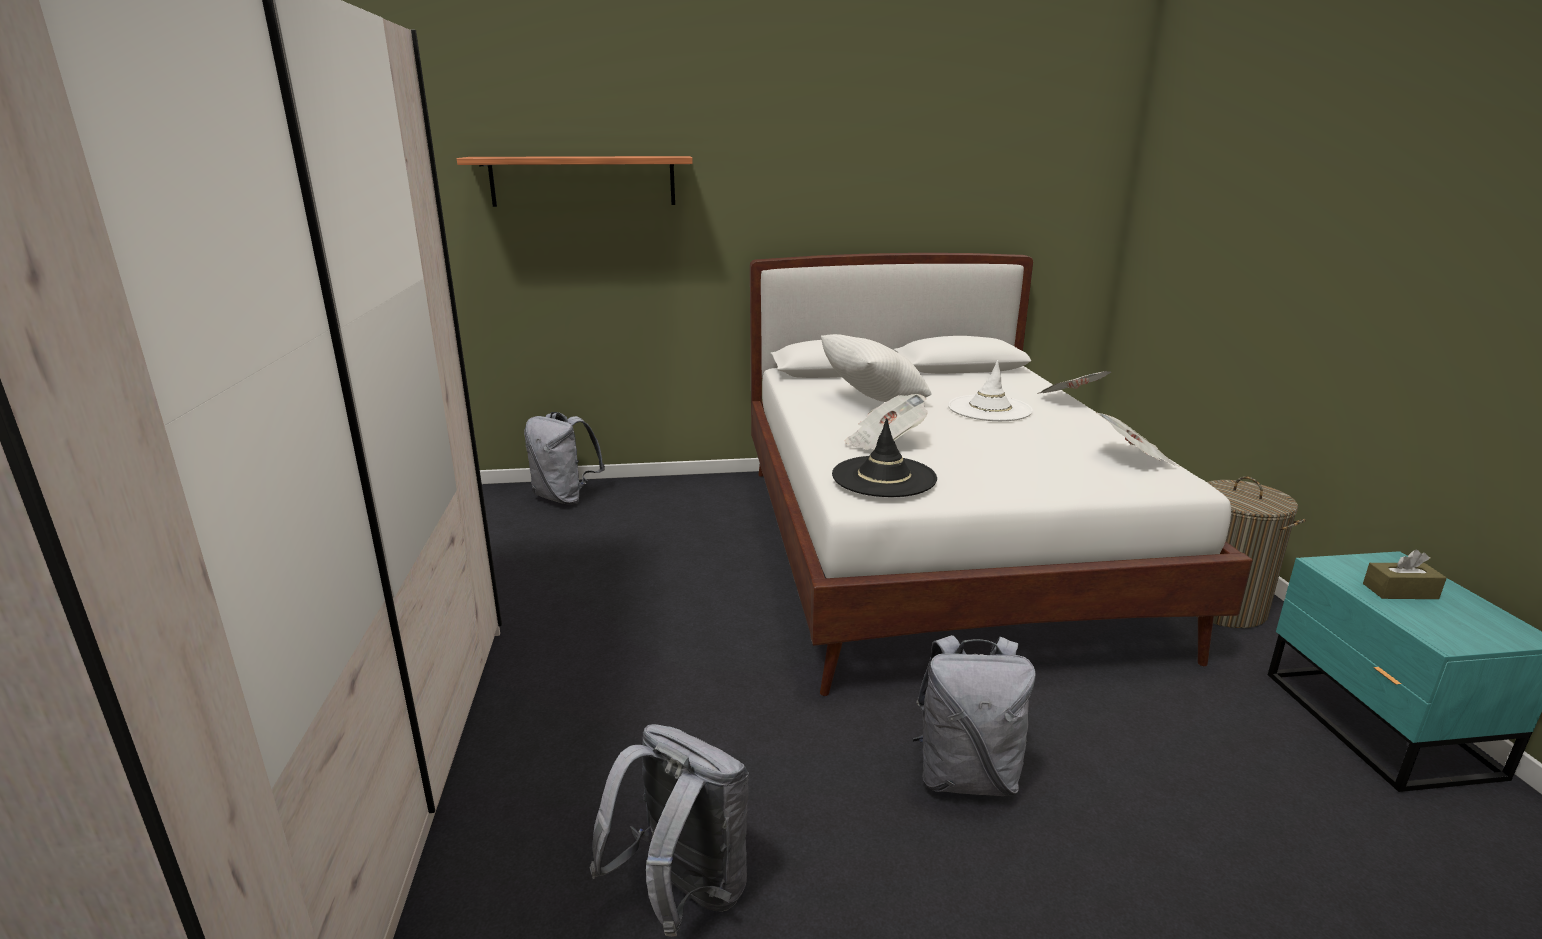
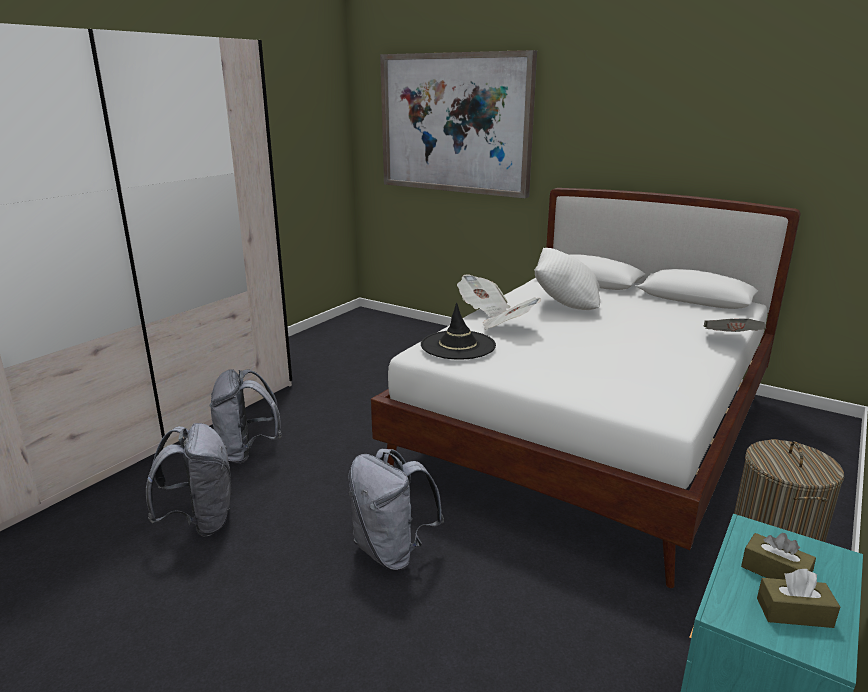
camera: 40 degrees right, 0 degrees up
(565, 497) = (415, 331): grey backpack -> grey backpack (247, 452)
(583, 181) = (455, 123): shelf -> picture
(989, 409) = (640, 329): white hat -> none
(1134, 459) = (670, 390): newspaper -> newspaper (483, 310)
(1463, 616) = (794, 612): none -> brown tissue box

